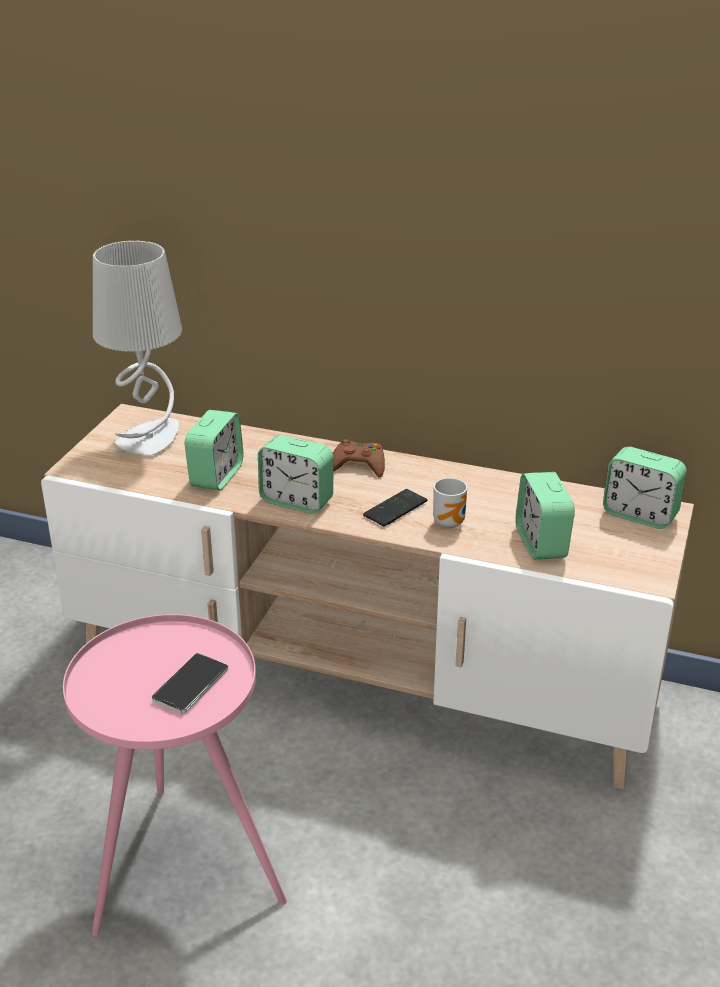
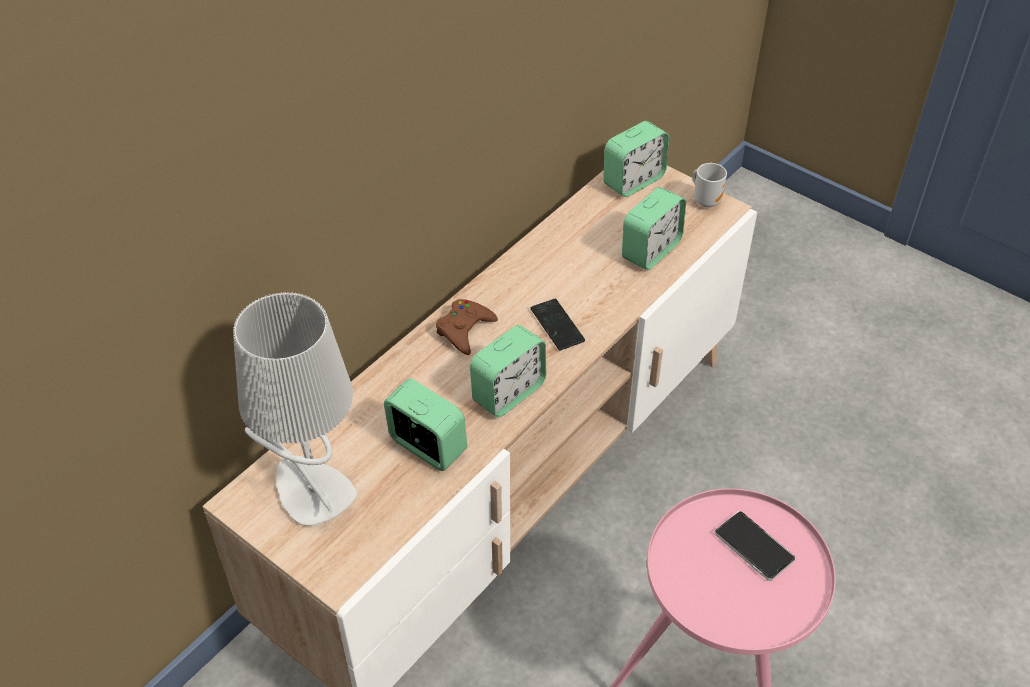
camera: 70 degrees left, 15 degrees up
(451, 522) = (596, 295): mug -> mug (706, 200)
(541, 543) = (651, 250): alarm clock -> alarm clock turned 60 degrees counterclockwise

